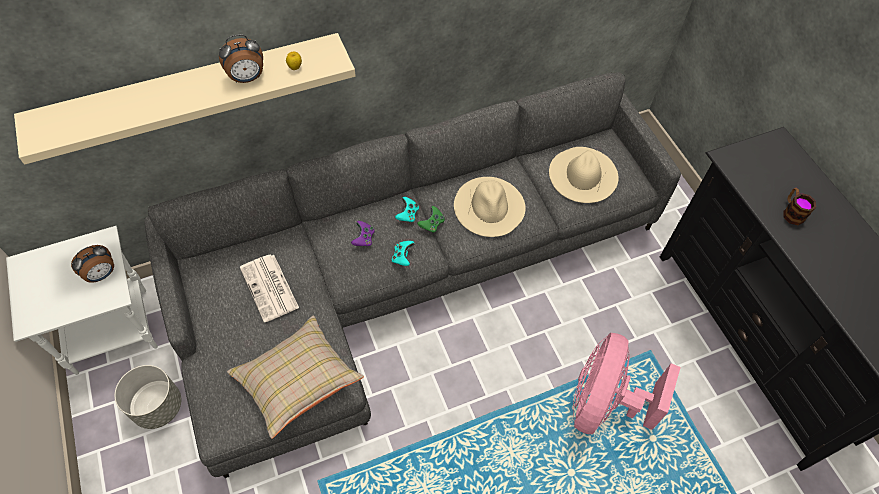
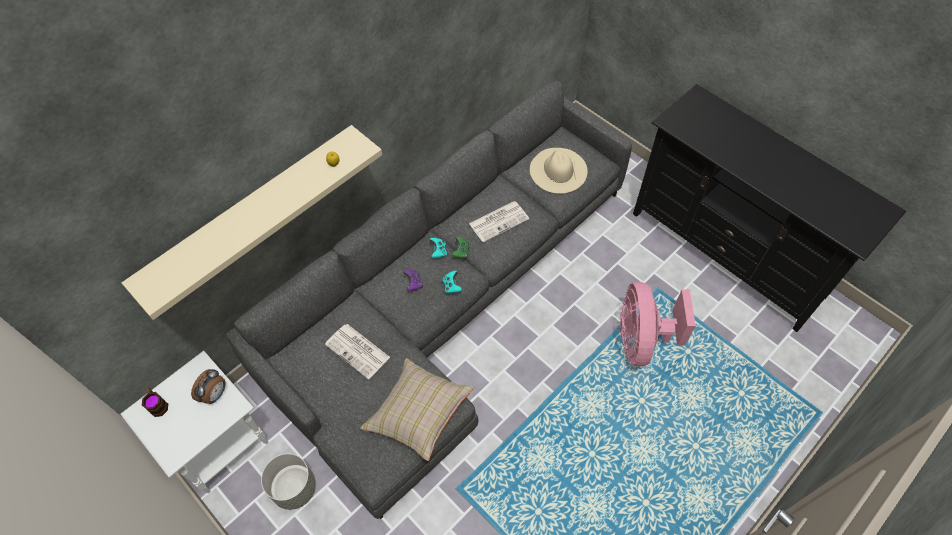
camera: 20 degrees left, 0 degrees up
(247, 78) = (300, 186): alarm clock -> none
(489, 206) = (499, 221): beige hat -> newspaper
(791, 212) = (729, 145): mug -> mug (157, 404)

